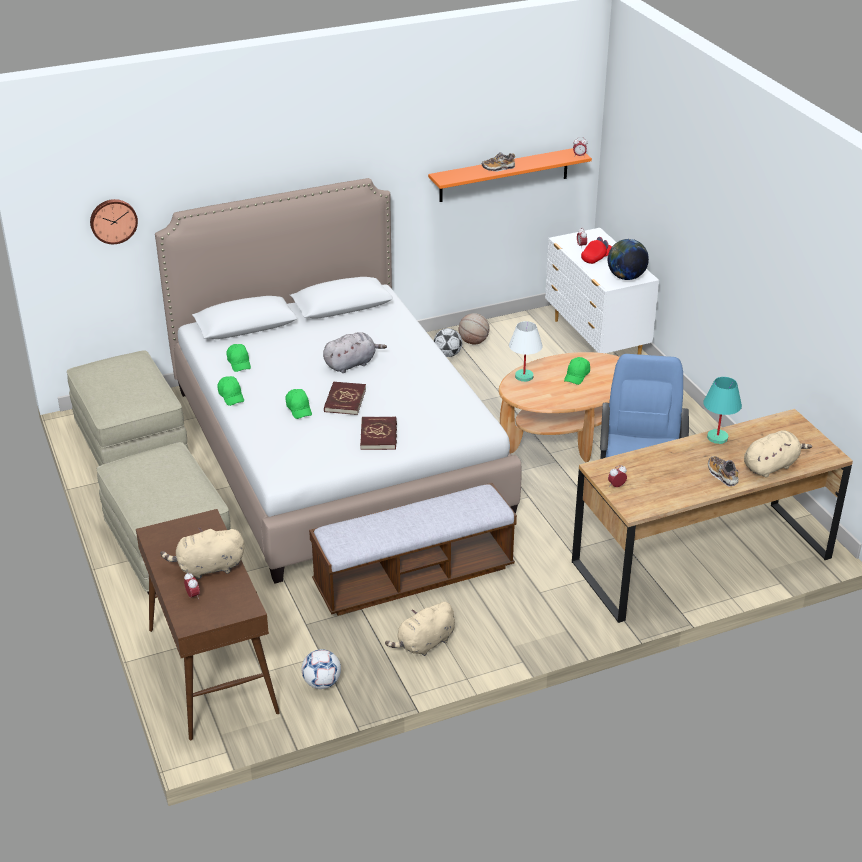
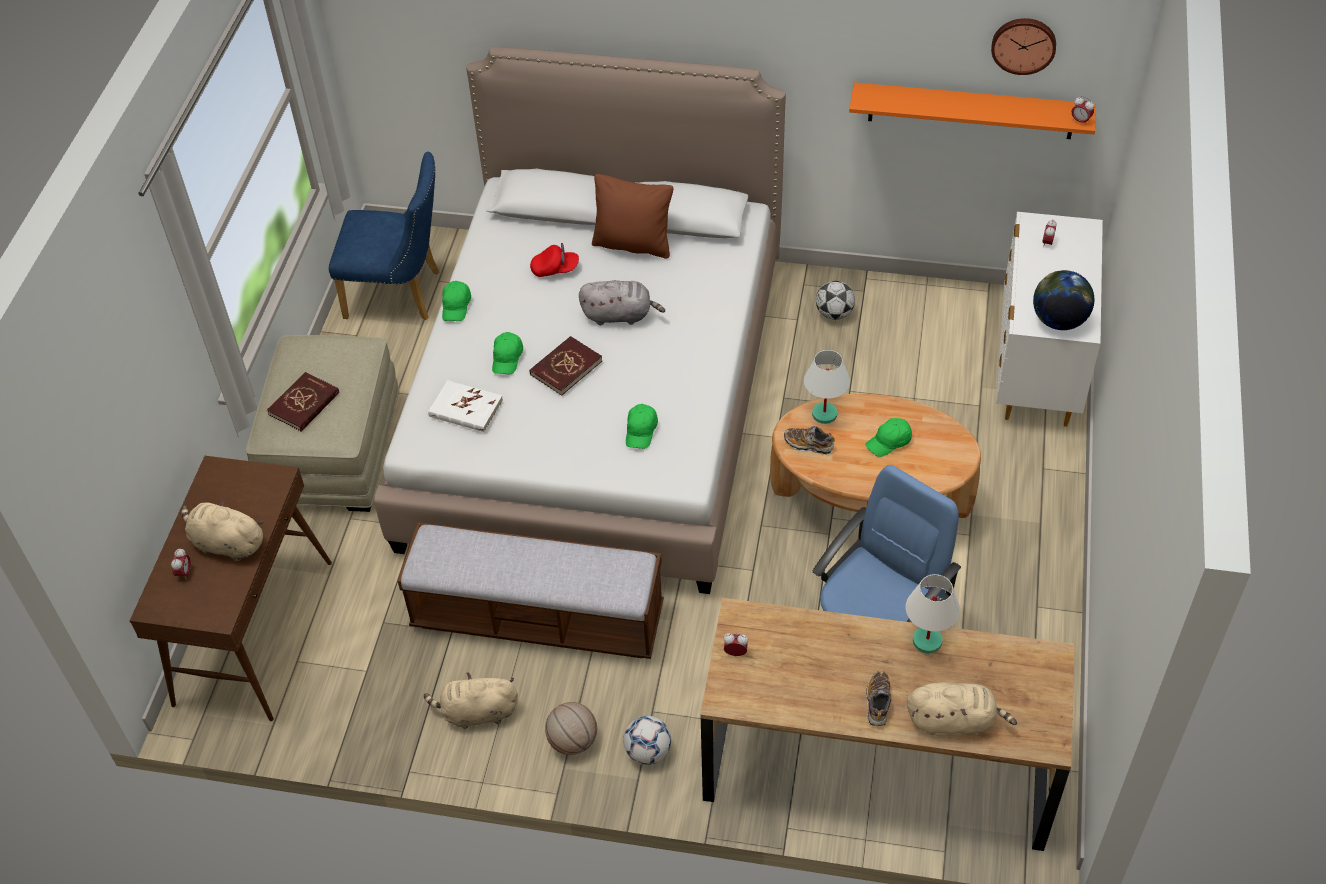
camera: 35 degrees right, 15 degrees up
(113, 220) = (424, 34): wall clock -> wall clock (1023, 44)
(132, 443) = (401, 295): beige ottoman -> blue chair
(239, 363) = (503, 261): green cap -> green cap (641, 431)
(298, 443) = (465, 409): none -> white book
(321, 327) = (633, 244): none -> brown pillow
(322, 683) = (340, 706): football -> football (648, 752)
(379, 435) = (560, 436): red book -> red book (304, 404)
(473, 342) = (881, 307): basketball -> basketball (572, 741)
(498, 168) = (951, 104): shoe -> shoe (808, 445)
(596, 258) = (1049, 272): red cap -> red cap (555, 269)
(718, 438) = (927, 641): turquoise table lamp -> white table lamp

